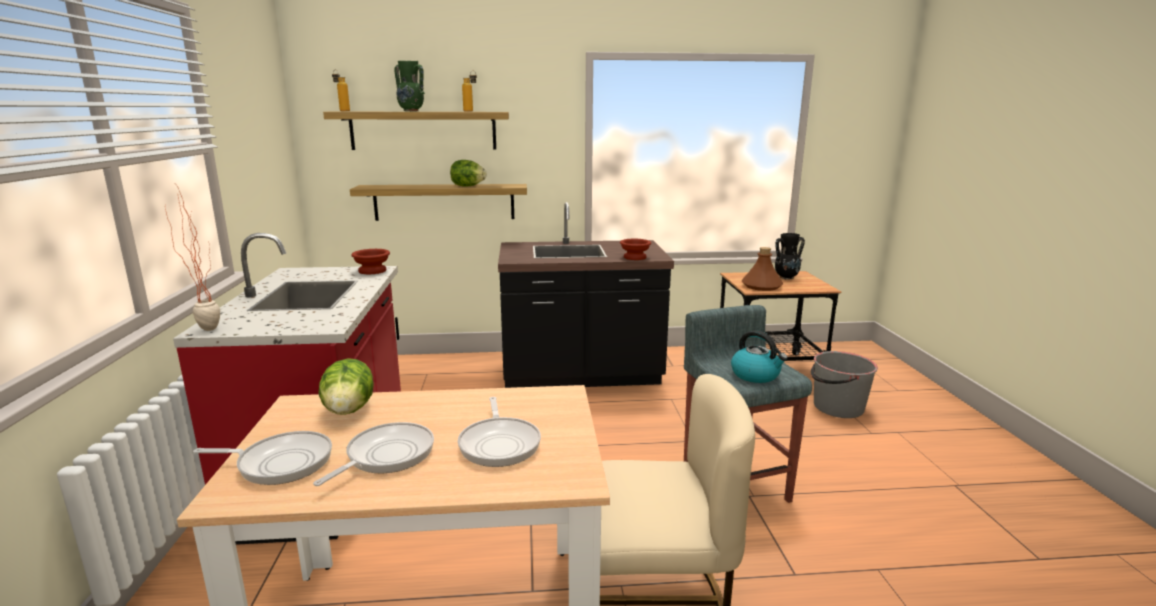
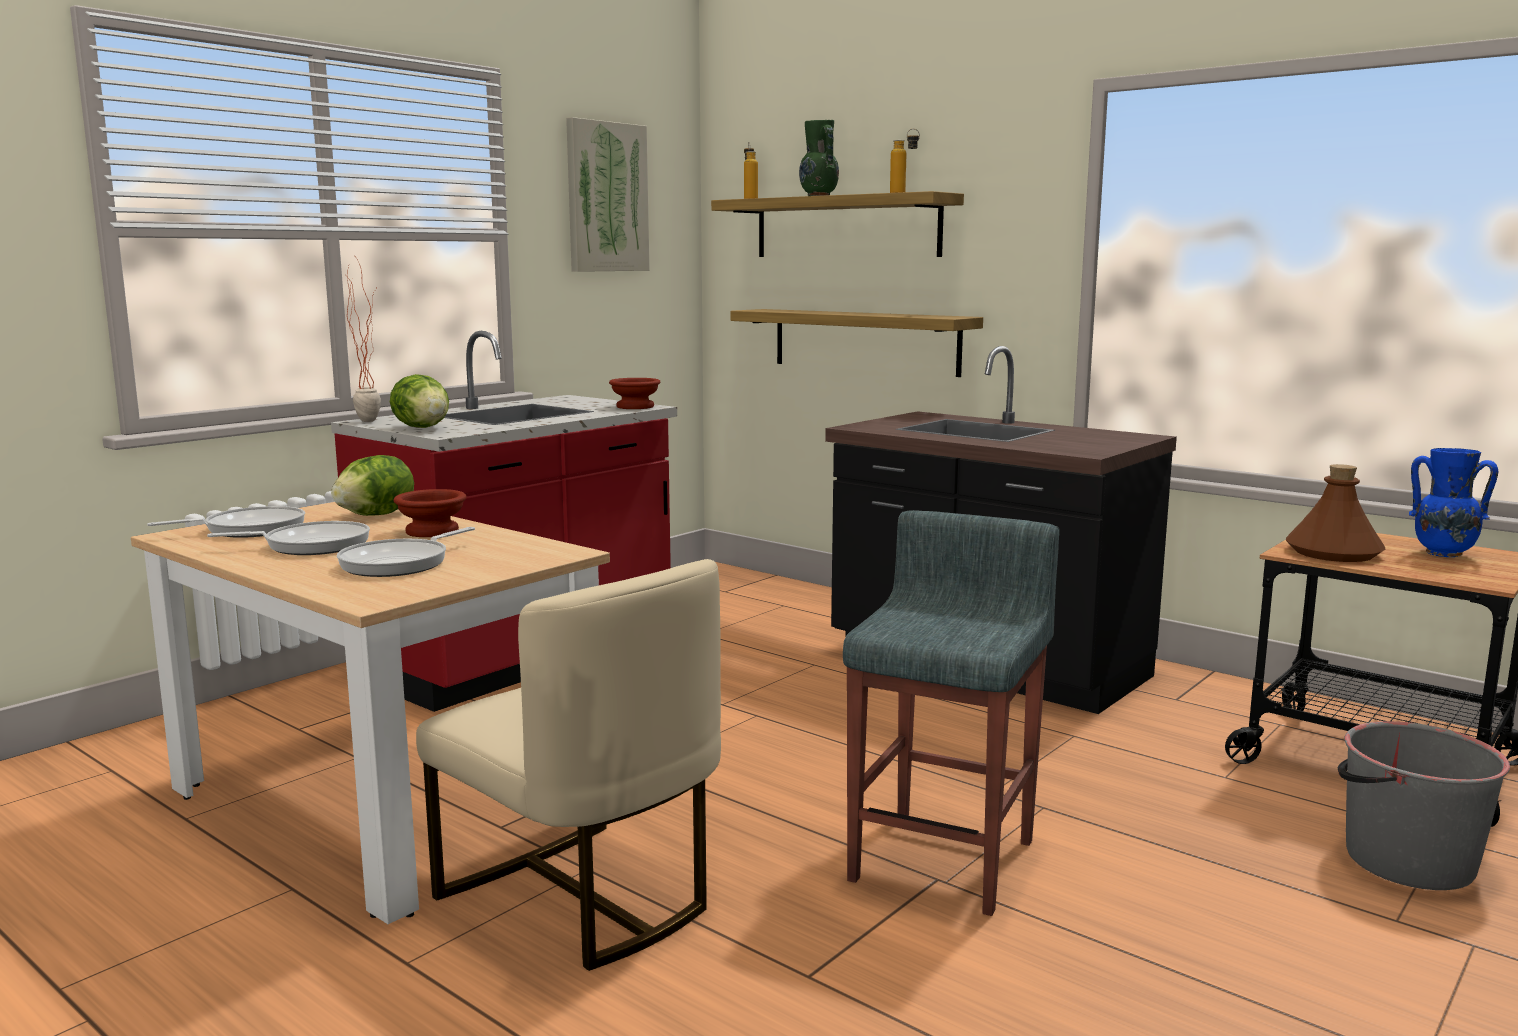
camera: 45 degrees right, 5 degrees down
(252, 110) = (606, 197): none -> picture
(280, 462) = (249, 529): frying pan -> frying pan turned 75 degrees counterclockwise
(467, 186) = (880, 314): lettuce -> lettuce (423, 428)
(634, 257) = (1048, 447): brown bowl -> brown bowl (433, 531)
(756, 375) = (931, 631): kettle -> none
(785, 278) = (1442, 553): black vase -> blue vase

